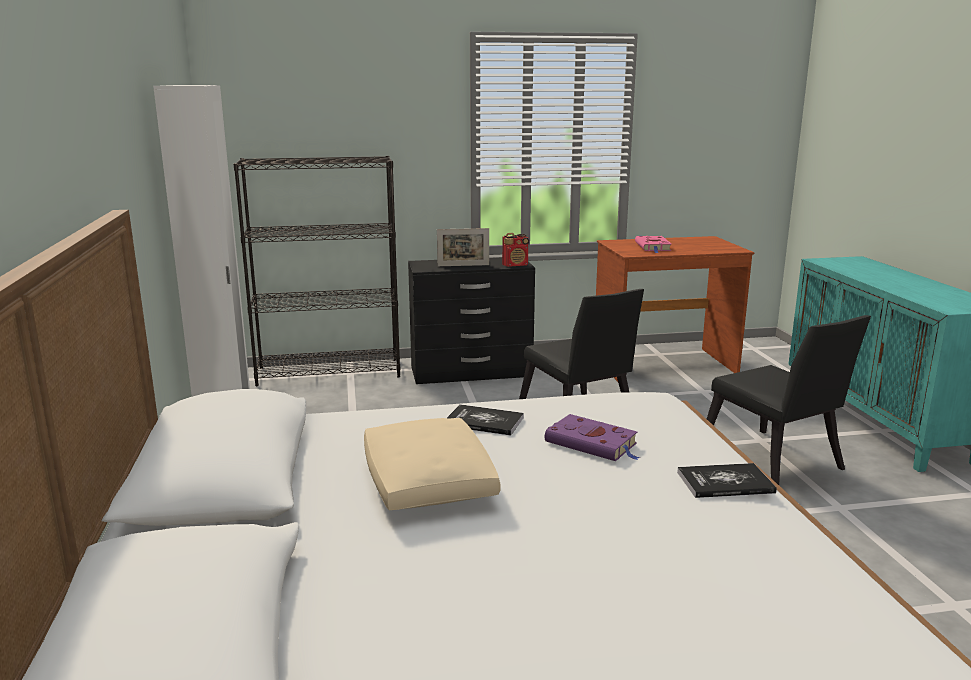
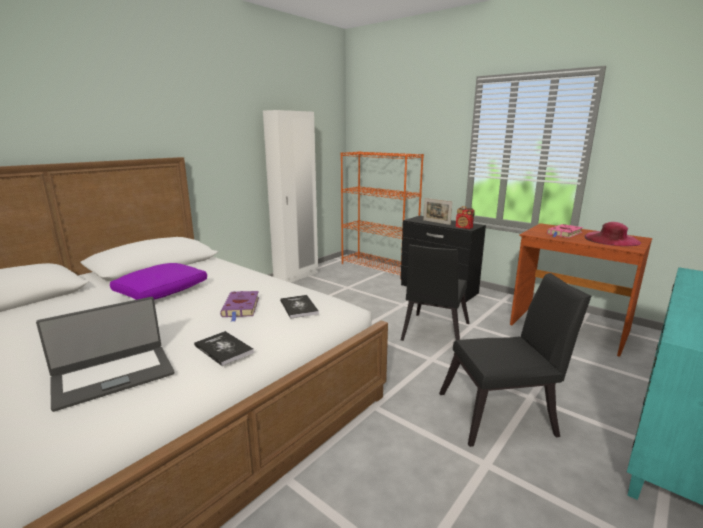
camera: 50 degrees right, 0 degrees up
(330, 372) = (378, 267): black bookcase -> orange bookcase
(427, 481) = (162, 291): beige pillow -> purple pillow
(484, 421) = (241, 282): book -> book (299, 307)
(699, 244) = (611, 239): none -> pink hat
(742, 565) = (113, 375): none -> laptop
(774, 464) = (503, 414): black chair -> black chair turned 120 degrees counterclockwise

